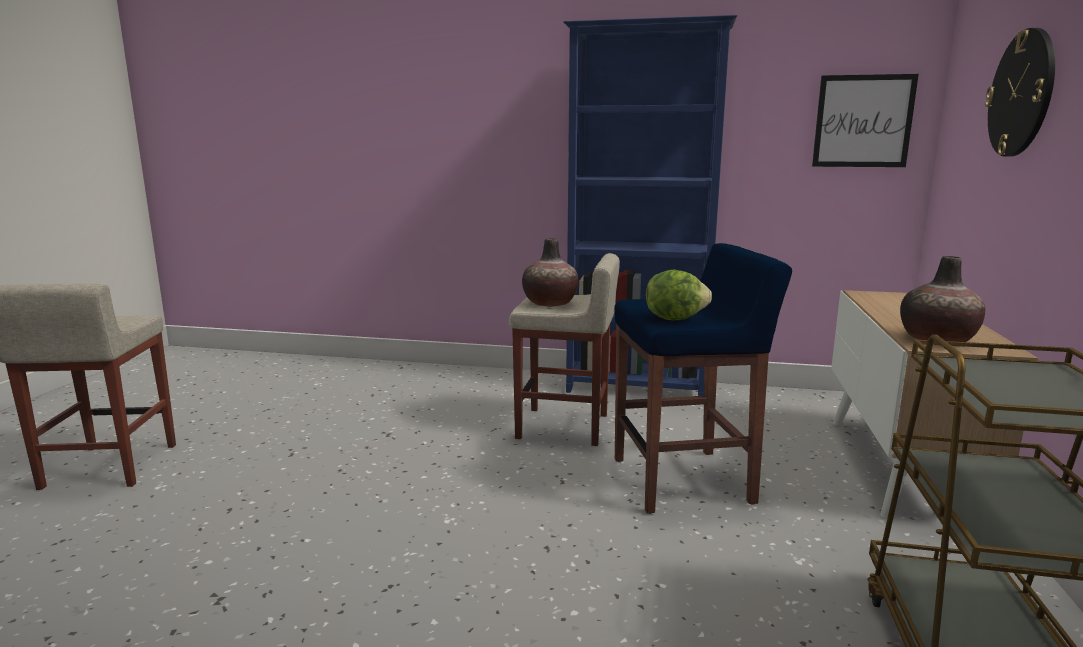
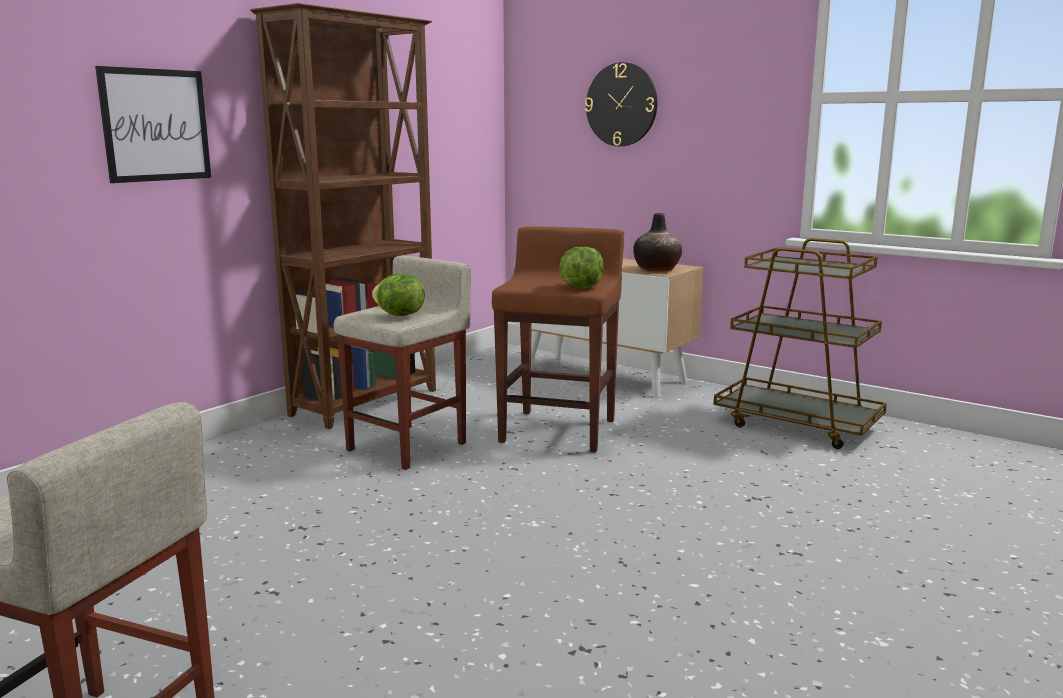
camera: 65 degrees left, 0 degrees up
(550, 303) = (399, 315): vase -> lettuce
(637, 388) = (367, 403): blue bookcase -> brown bookcase
(684, 480) = (559, 430): blue stool -> brown stool
(863, 121) = (468, 118): picture -> picture (156, 125)

